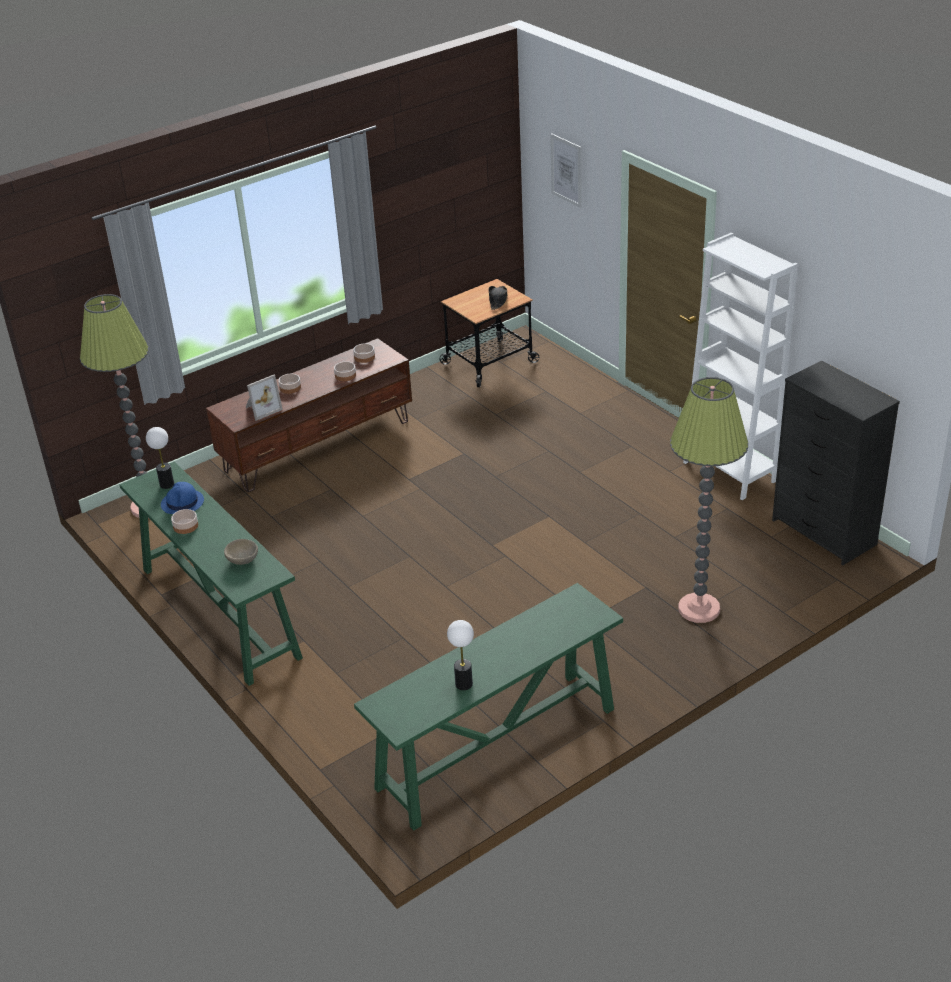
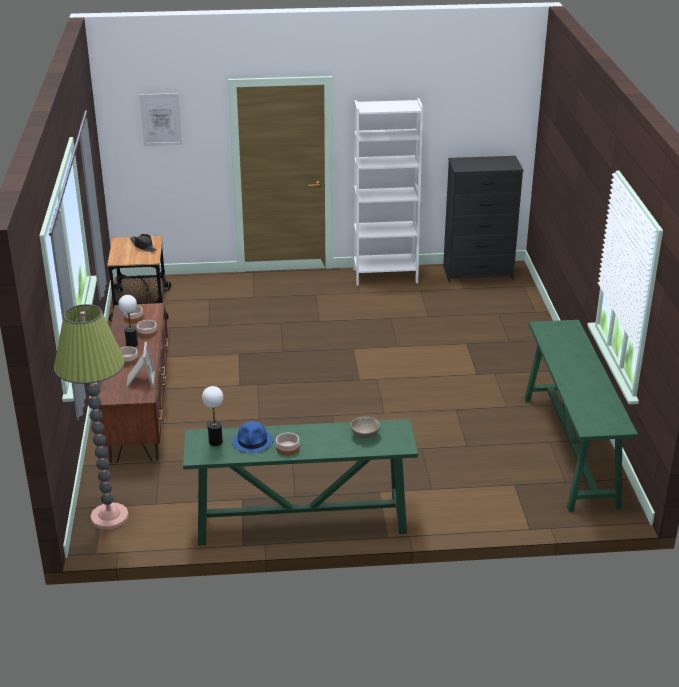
camera: 60 degrees left, 5 degrees down
(464, 684) = (596, 390): table lamp -> table lamp (132, 344)
(699, 609) = (505, 335): floor lamp -> none

